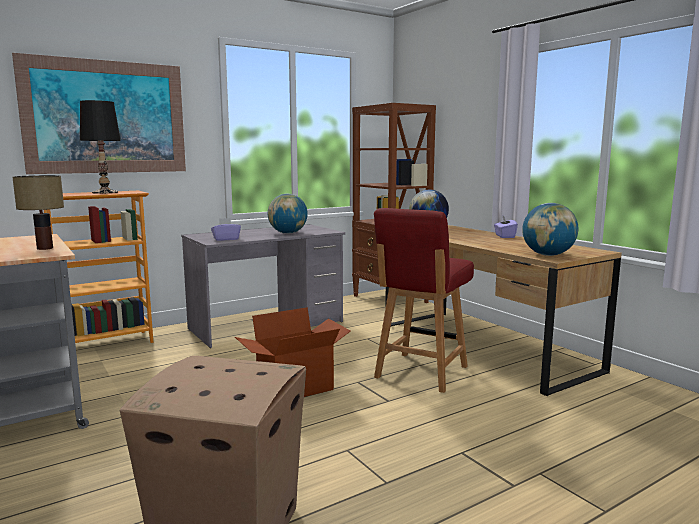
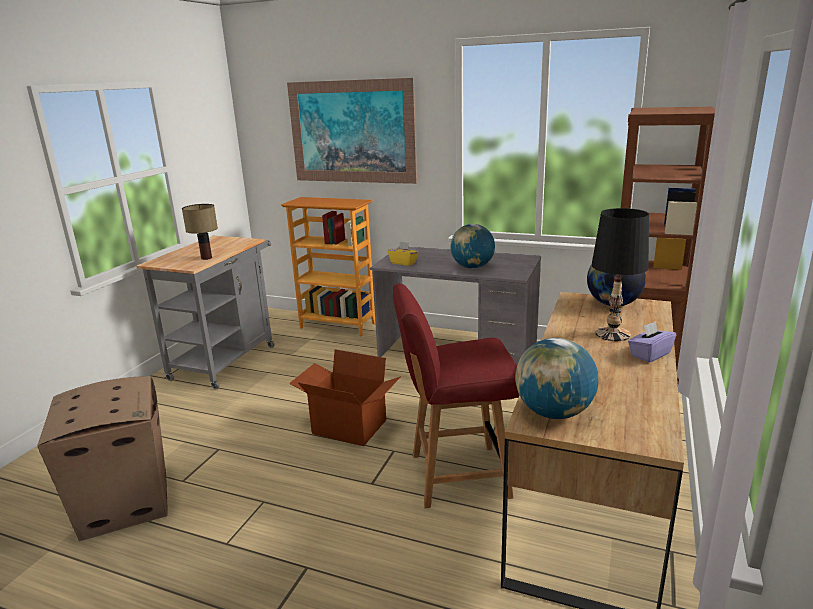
camera: 55 degrees right, 10 degrees up
(104, 192) = (337, 201): black table lamp -> black table lamp (612, 334)
(226, 239) = (403, 263): purple tissue box -> yellow tissue box

